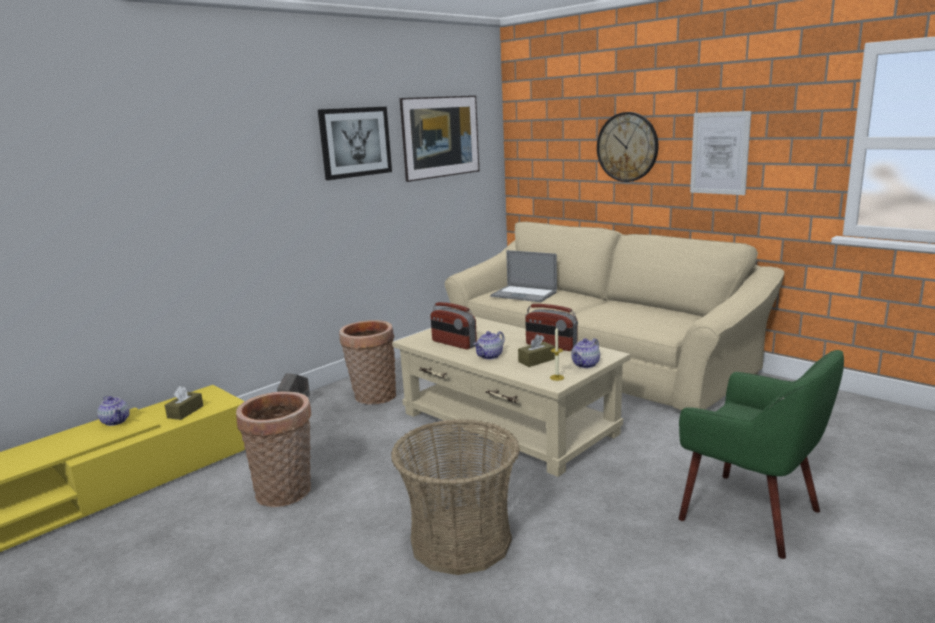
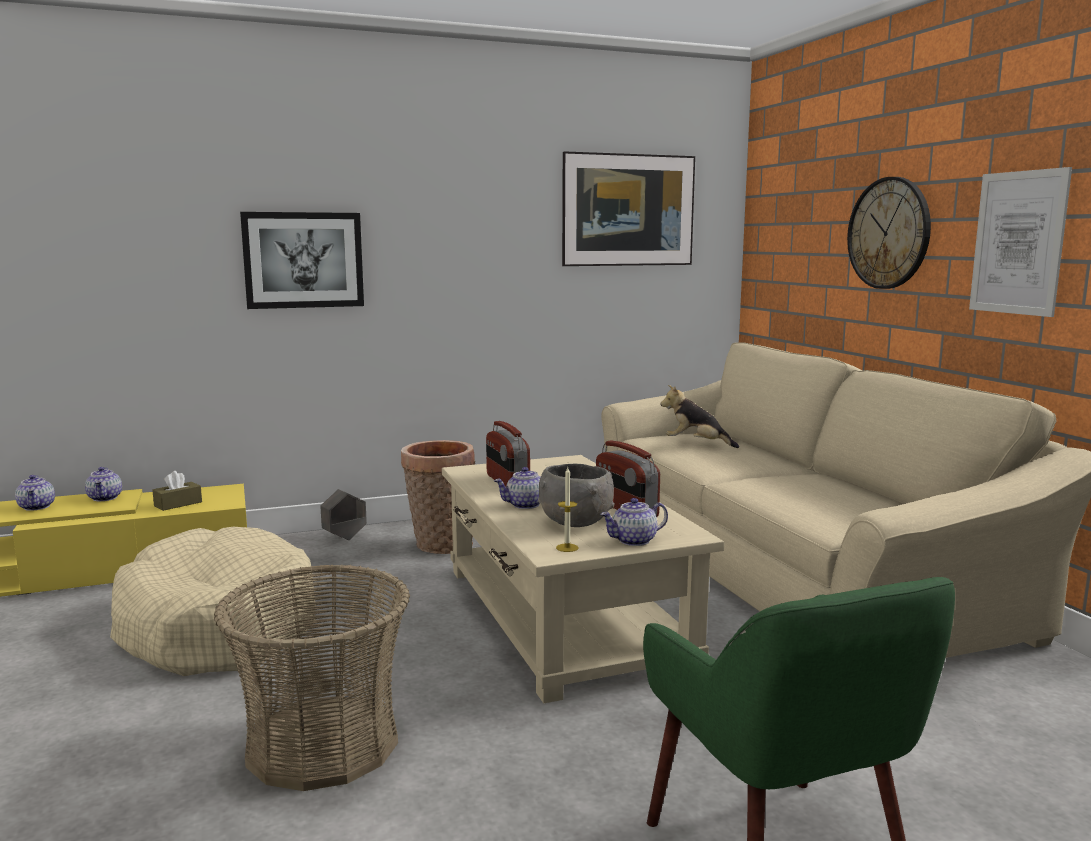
camera: 25 degrees right, 5 degrees down
(64, 442) = (37, 507): none -> teapot
(286, 493) = (217, 626): basket -> beige dog bed
(355, 142) = (485, 205): picture -> picture (303, 260)
(523, 294) = (696, 444): laptop -> plush toy
(536, 360) = (575, 522): brown tissue box -> grey bowl

